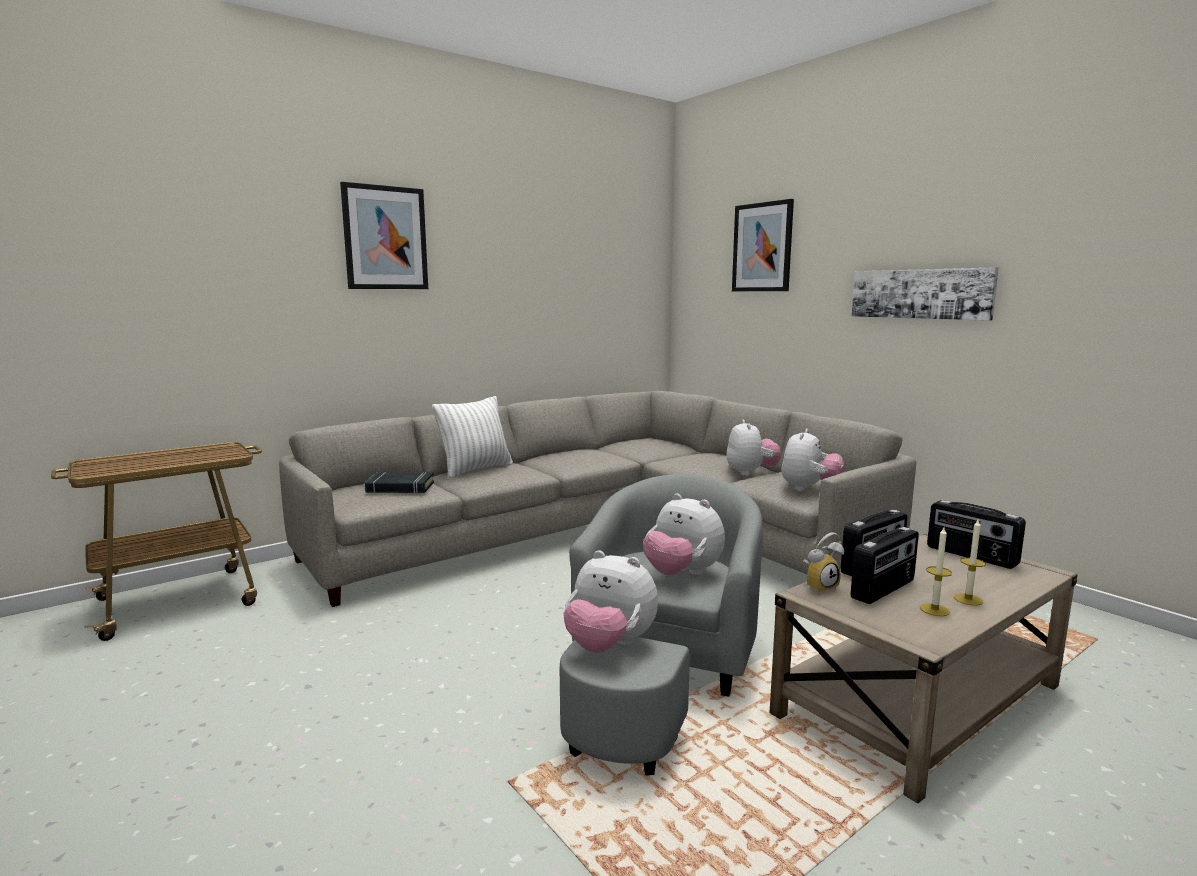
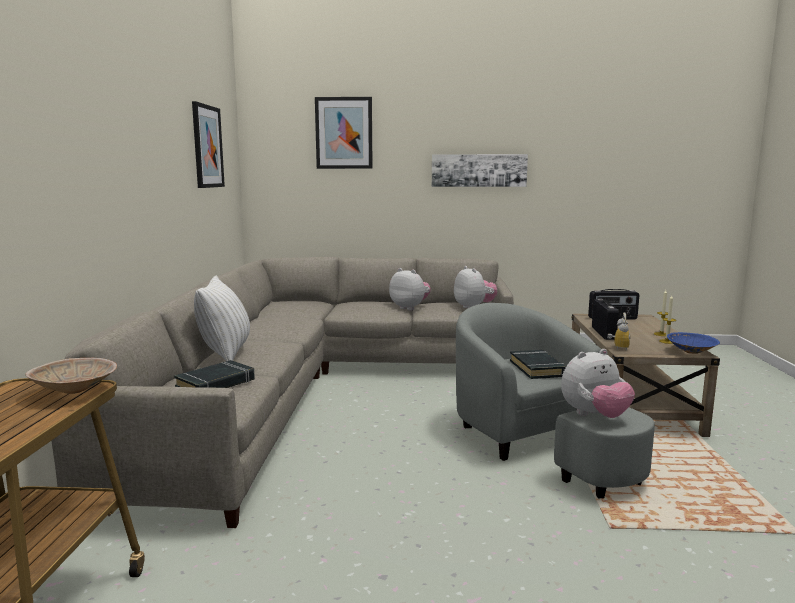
camera: 50 degrees left, 0 degrees up
(222, 455) = (76, 391): none -> beige bowl
(385, 238) = (89, 99): picture -> picture (207, 146)
(682, 574) = (537, 369): plush toy -> black book
(884, 589) = (634, 340): radio -> none
(911, 635) = (691, 352): none -> blue bowl

